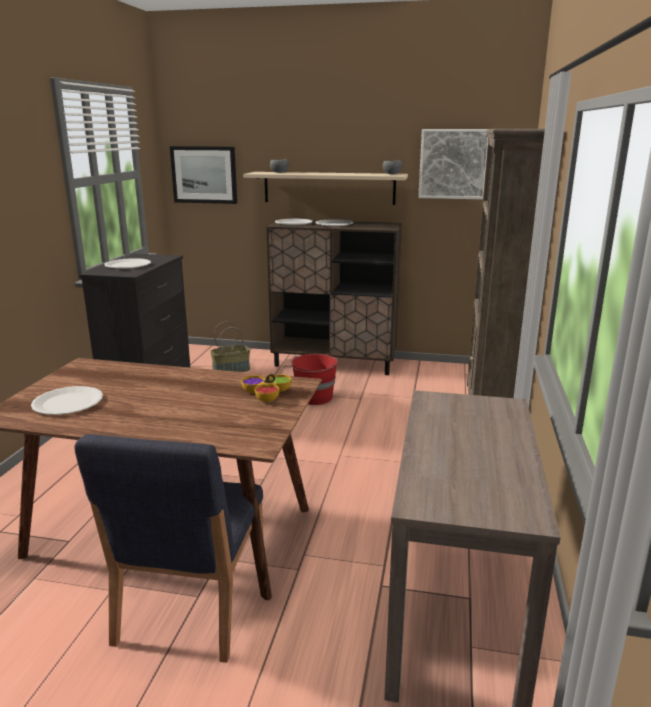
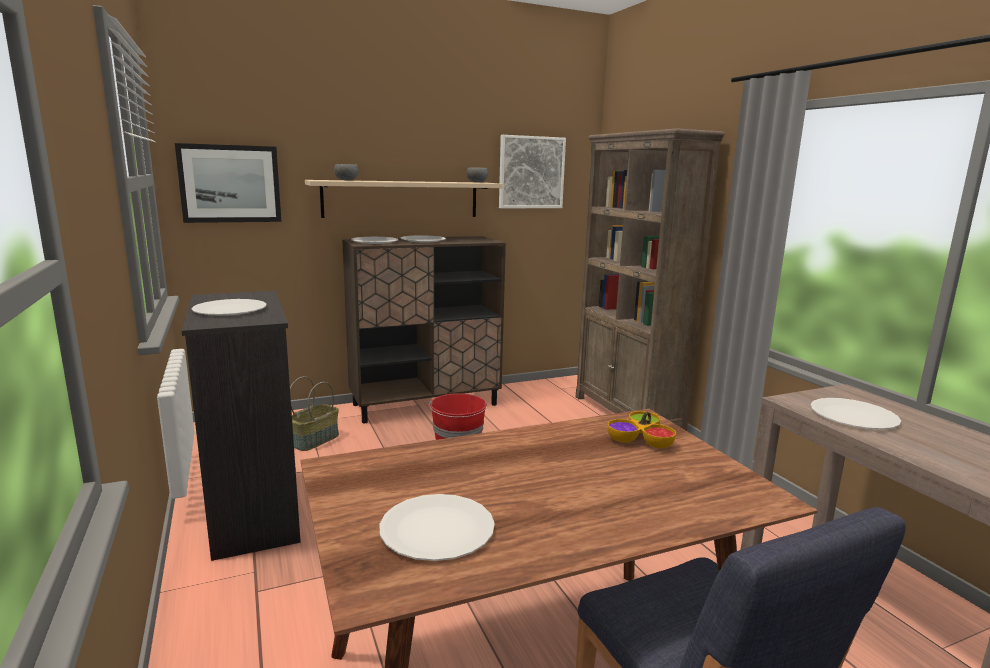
camera: 35 degrees left, 5 degrees down
(452, 420) = (854, 416): none -> white plate

